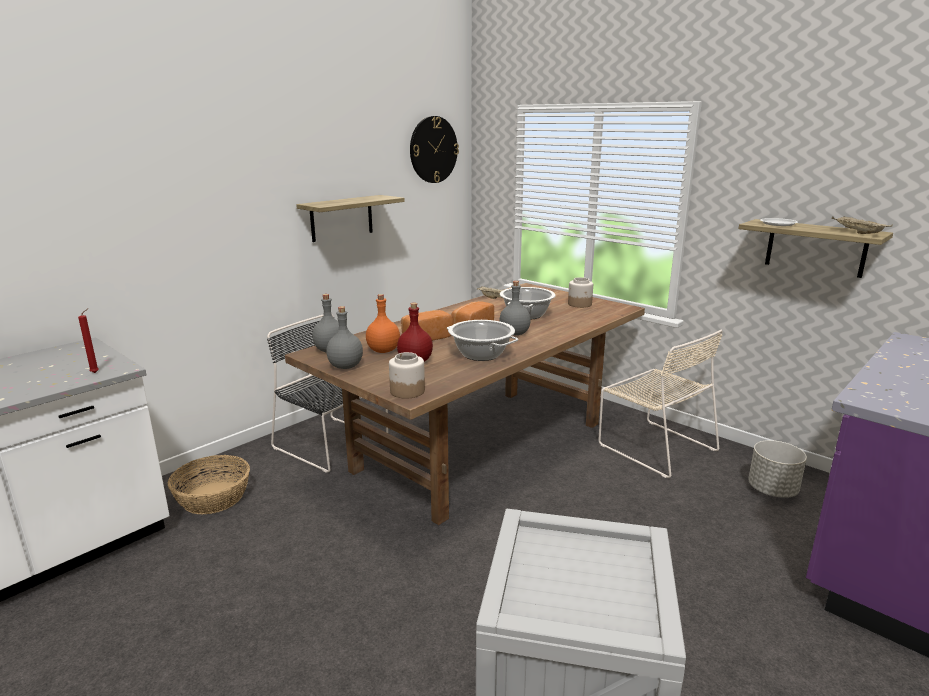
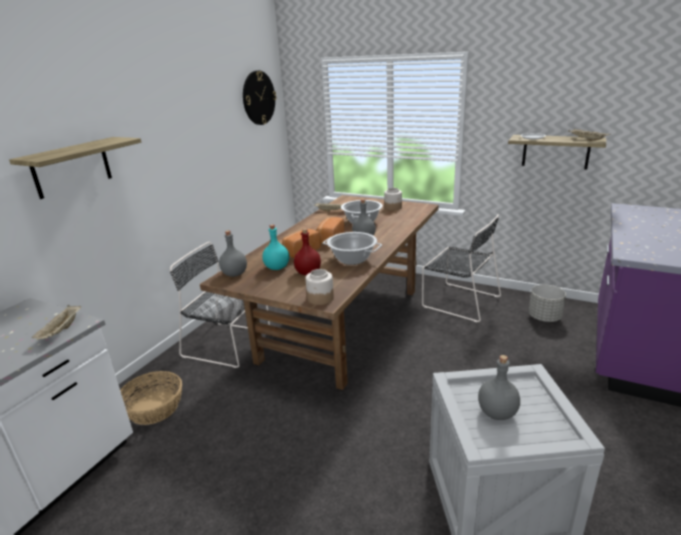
camera: 15 degrees left, 5 degrees up
(96, 372) = (62, 331): red candle -> beige tray
(341, 218) = (202, 162): shelf -> shelf (72, 167)
(346, 366) = (257, 285): grey bottle -> grey bottle (497, 412)
(383, 351) = (276, 268): orange bottle -> turquoise bottle
(654, 446) = (459, 301): beige chair -> black chair

